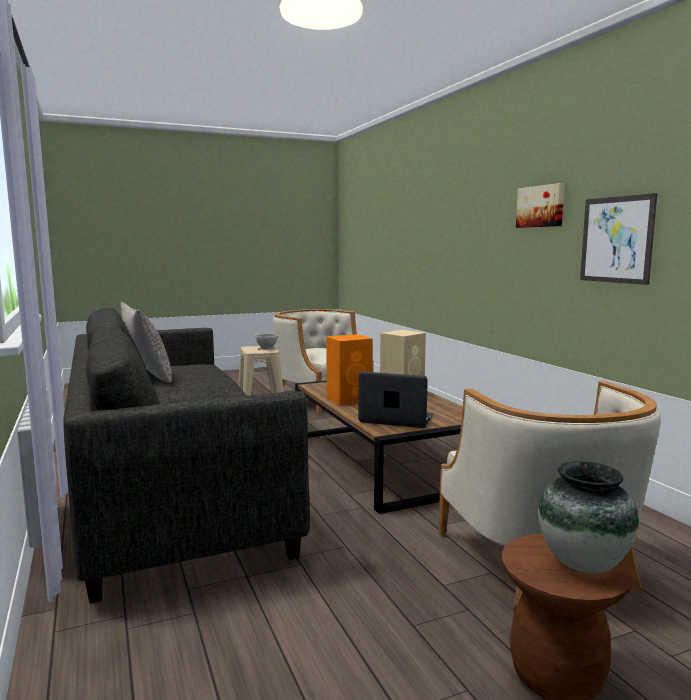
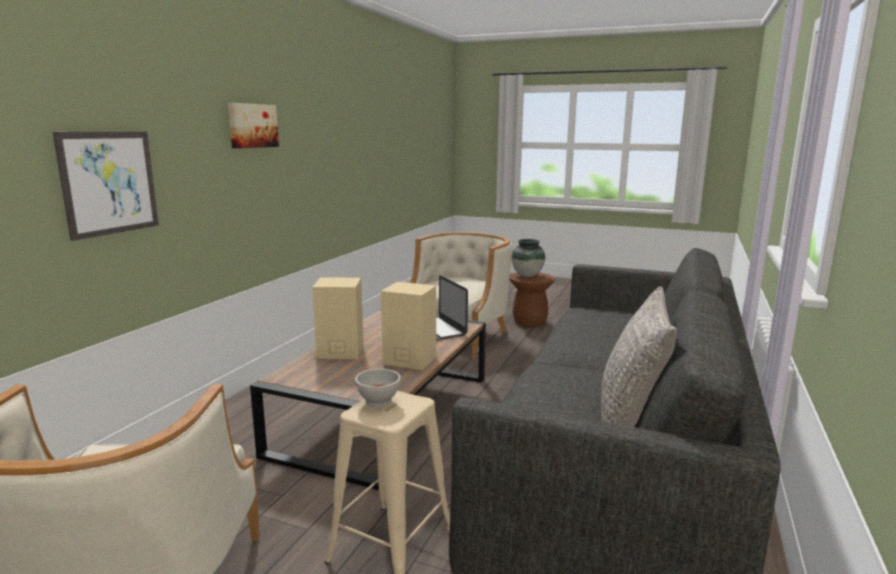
camera: 135 degrees left, 5 degrees up
(350, 399) = (408, 360): orange speaker -> beige speaker
(616, 240) = (312, 157): picture -> picture (109, 183)

